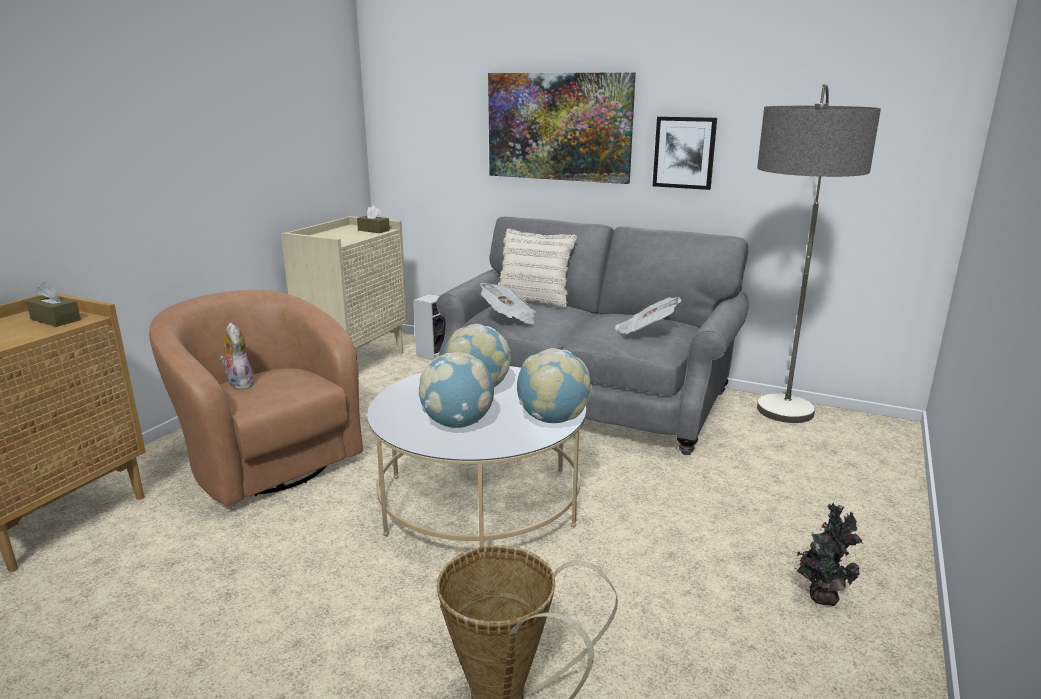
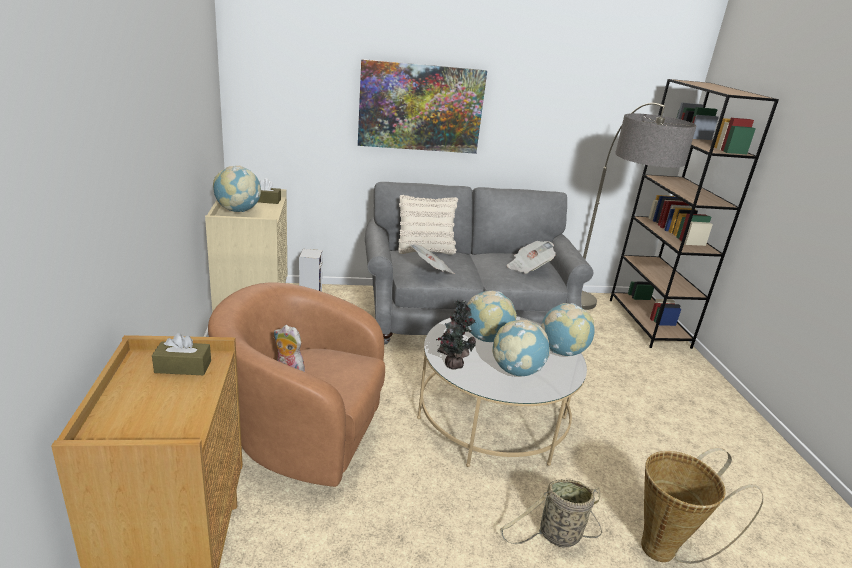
camera: 35 degrees left, 5 degrees up
(331, 235) = (238, 210): none -> globe
(388, 635) = (556, 536): none -> basket
(684, 152) = (517, 131): picture -> none
(821, 596) = (710, 419): potted plant -> potted plant (452, 364)
(879, 457) = (649, 323): none -> beige bookcase

